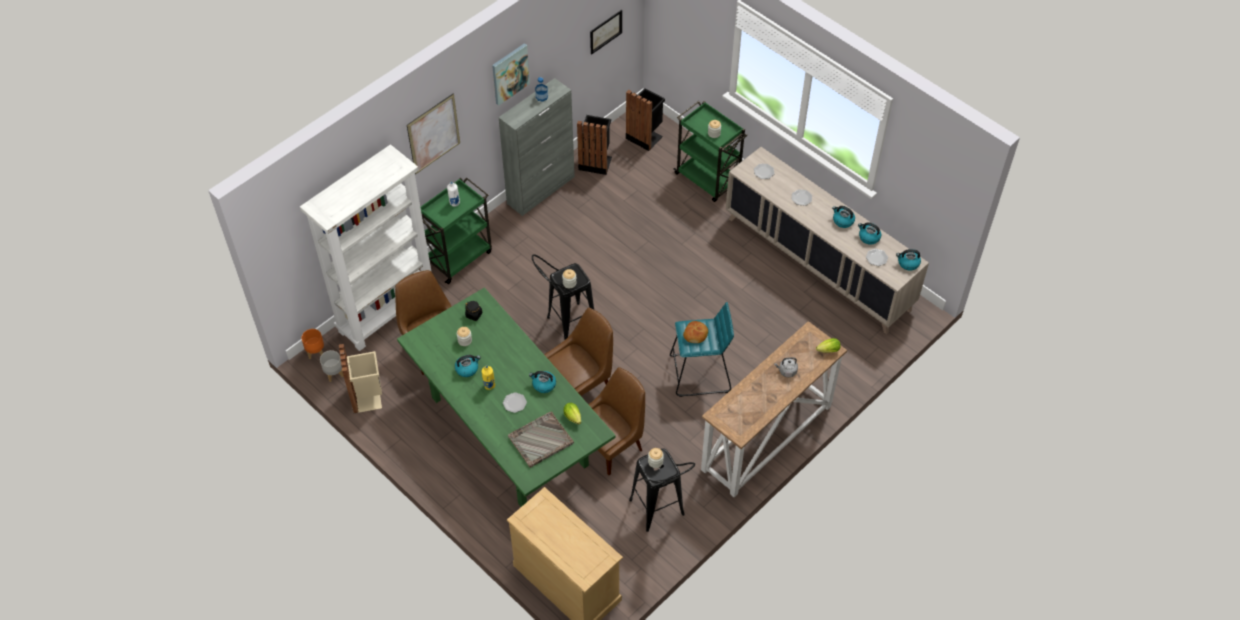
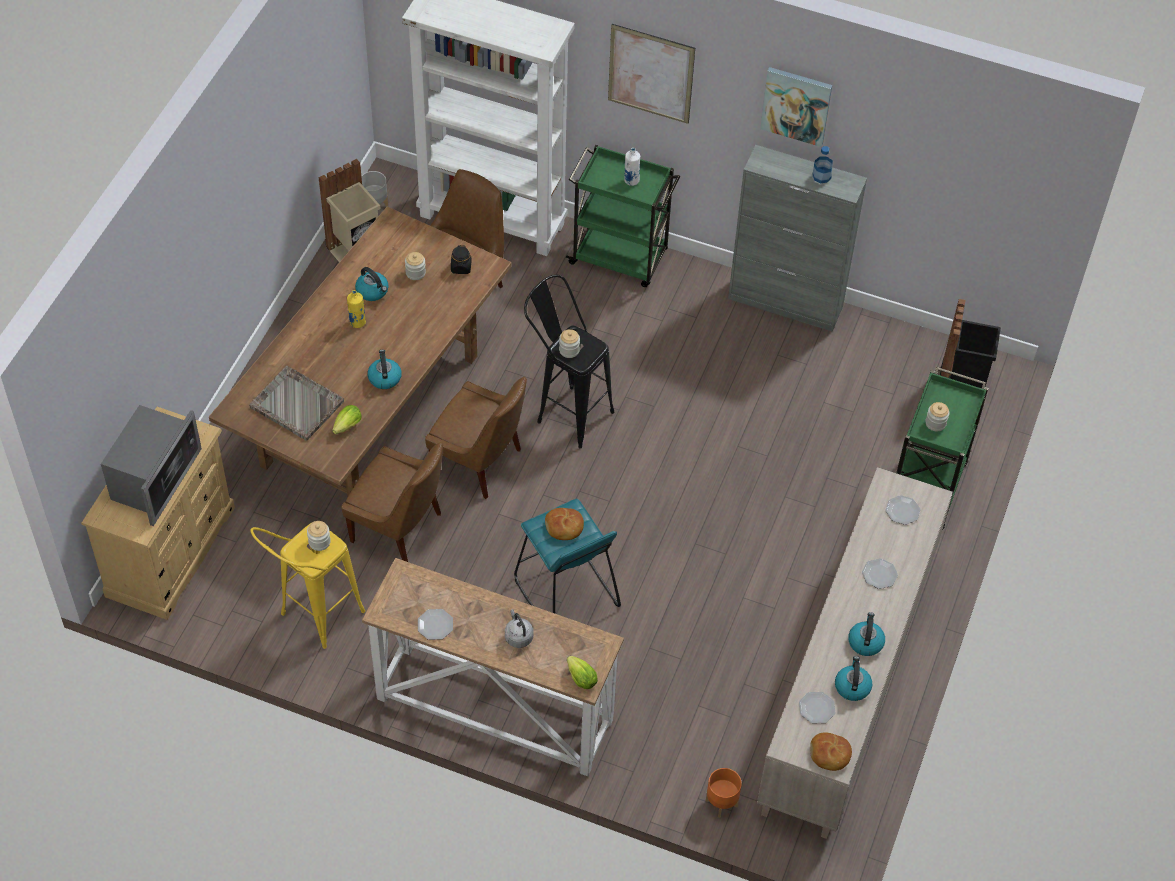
camera: 65 degrees right, 0 degrees up
(316, 352) = (397, 177): orange planter -> orange planter (721, 803)
(508, 430) = (371, 408): green dining table -> brown dining table
(514, 403) = (342, 357): plate -> plate (435, 625)
(568, 537) = (154, 478): none -> microwave
(595, 162) = (874, 345): black trash can -> none
(606, 31) = (986, 198): picture -> none
(660, 514) = (314, 621): black stool -> yellow stool
(908, 263) = (829, 755): kettle -> bread

